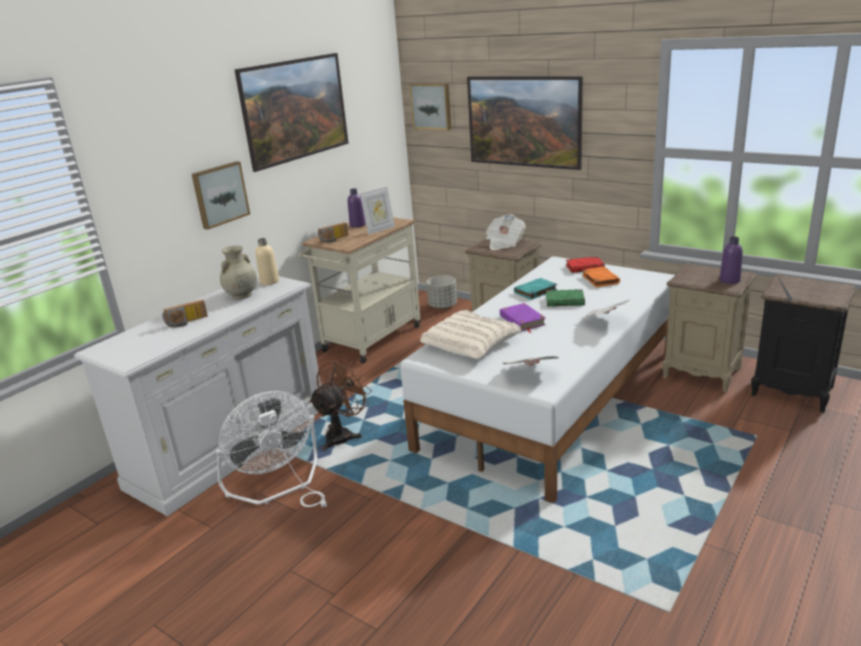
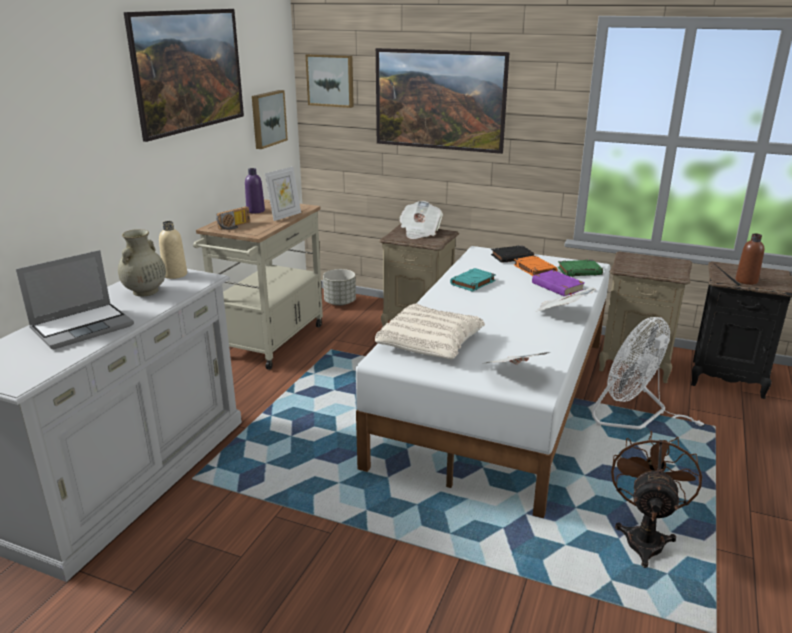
camera: 15 degrees left, 0 degrees up
(187, 322) = (83, 327): radio -> laptop
(219, 194) = (105, 167): picture -> picture (267, 118)
(283, 486) = (215, 527): white fan -> white fan (641, 413)
(343, 435) = (271, 456): brown fan -> brown fan (644, 537)
(522, 320) = (474, 314): purple book -> purple book (557, 286)
(565, 301) = (510, 292): green book -> green book (580, 271)
(585, 267) = (512, 257): red book -> black book
(729, 280) = (671, 268): purple bottle -> none
(800, 295) = (746, 281): none -> brown bottle

